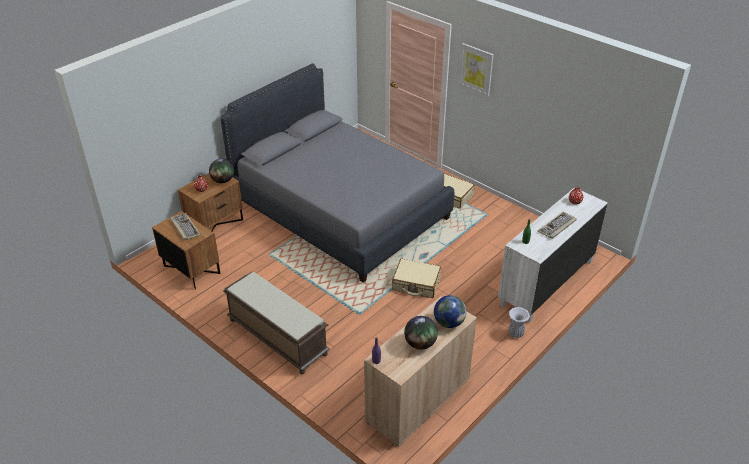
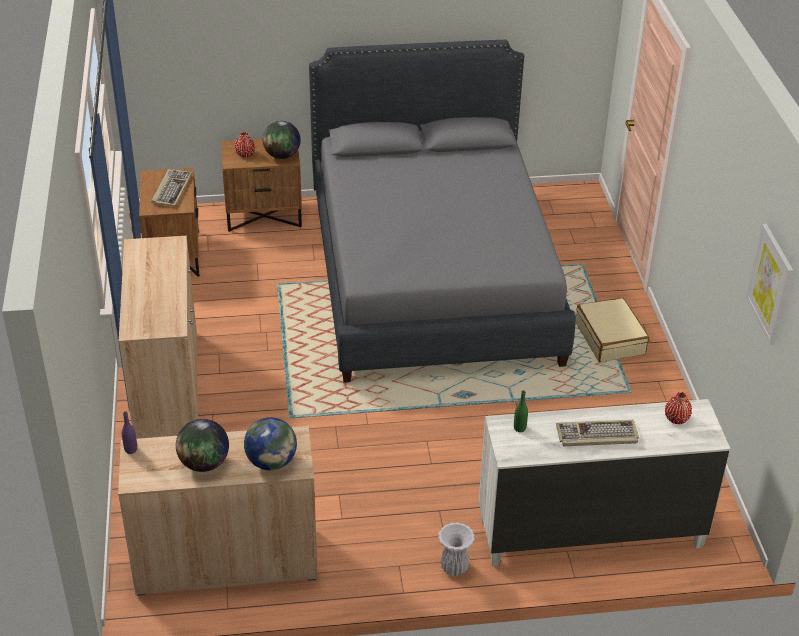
camera: 40 degrees right, 0 degrees up
(276, 337) = (167, 385): brown bench -> beige cabinet
(416, 284) = (407, 424): beige suitcase -> none
(476, 69) = (696, 138): picture -> picture (770, 284)

